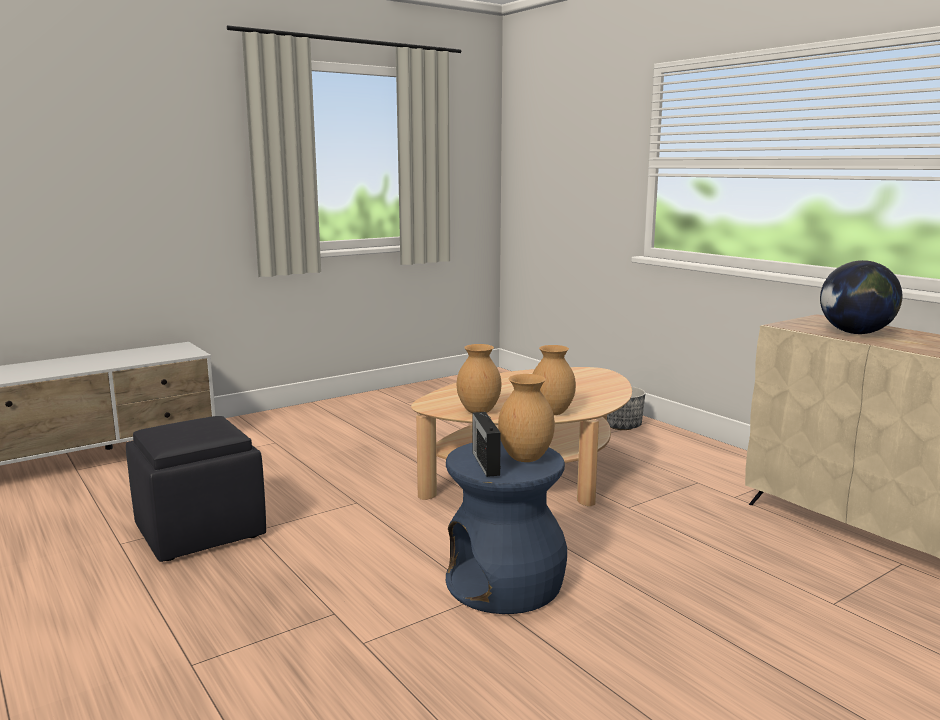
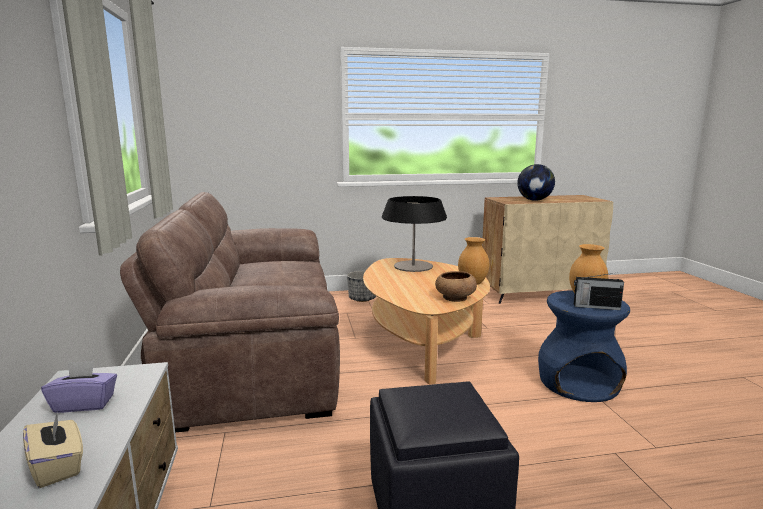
camera: 65 degrees left, 0 degrees up
(80, 365) = (58, 466): none -> beige tissue box
(146, 354) = (84, 404): none -> purple tissue box
(407, 419) = (254, 356): none -> brown sofa
(478, 411) = (454, 298): brown vase -> brown bowl
(586, 382) = (413, 266): none -> table lamp

